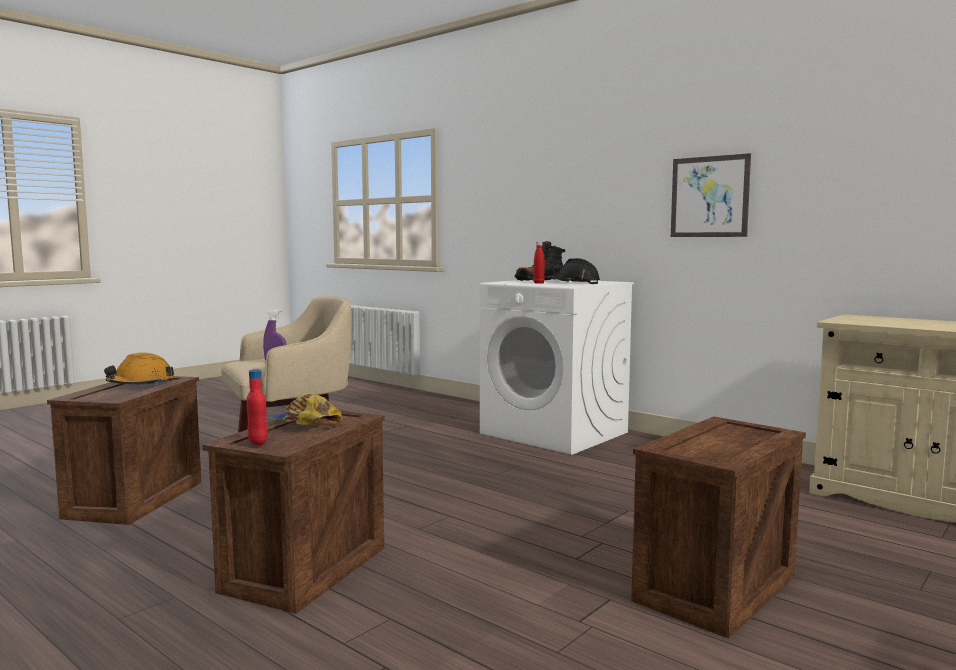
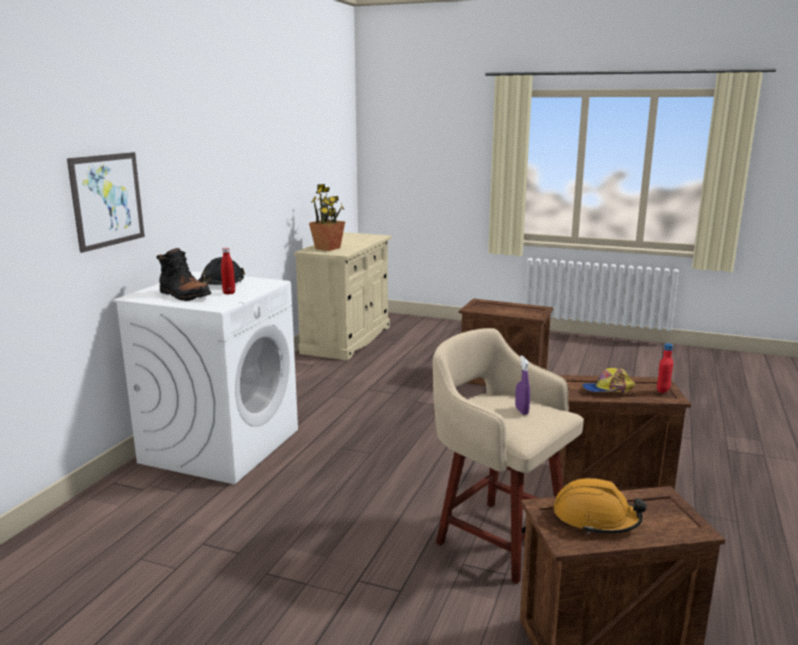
camera: 110 degrees left, 10 degrees up
(305, 423) = (608, 390): cap -> cap turned 75 degrees clockwise
(709, 197) = (225, 179): picture -> picture (107, 200)
(880, 320) = (328, 248): none -> potted plant

